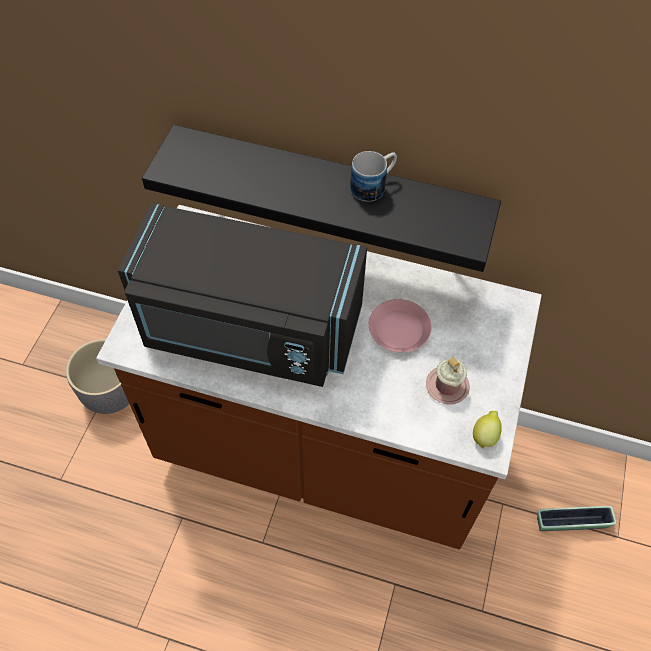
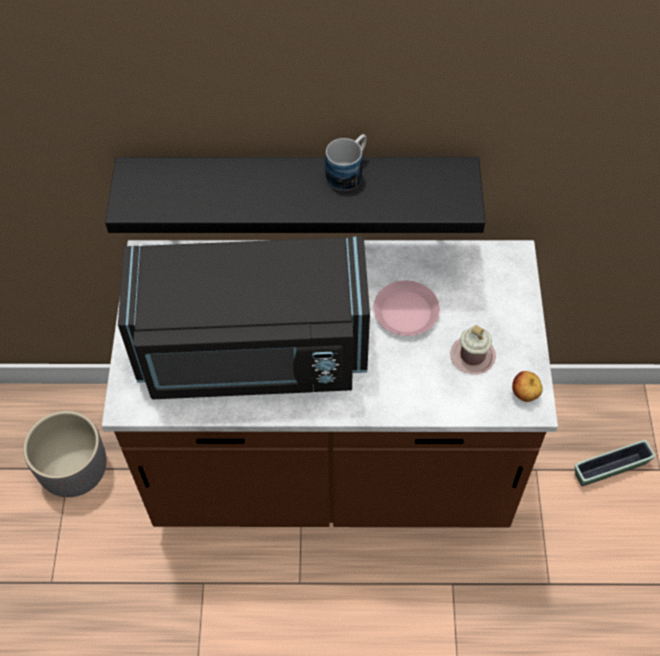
camera: 15 degrees left, 0 degrees up
(485, 435) = (524, 394): lemon -> apple

